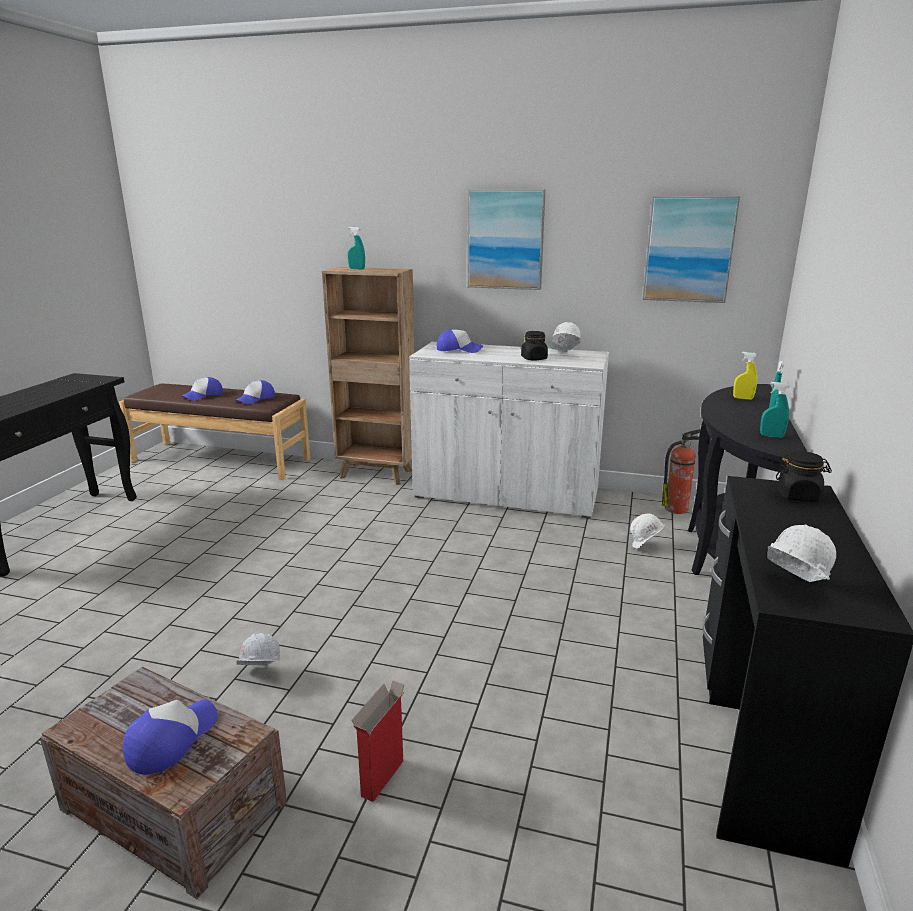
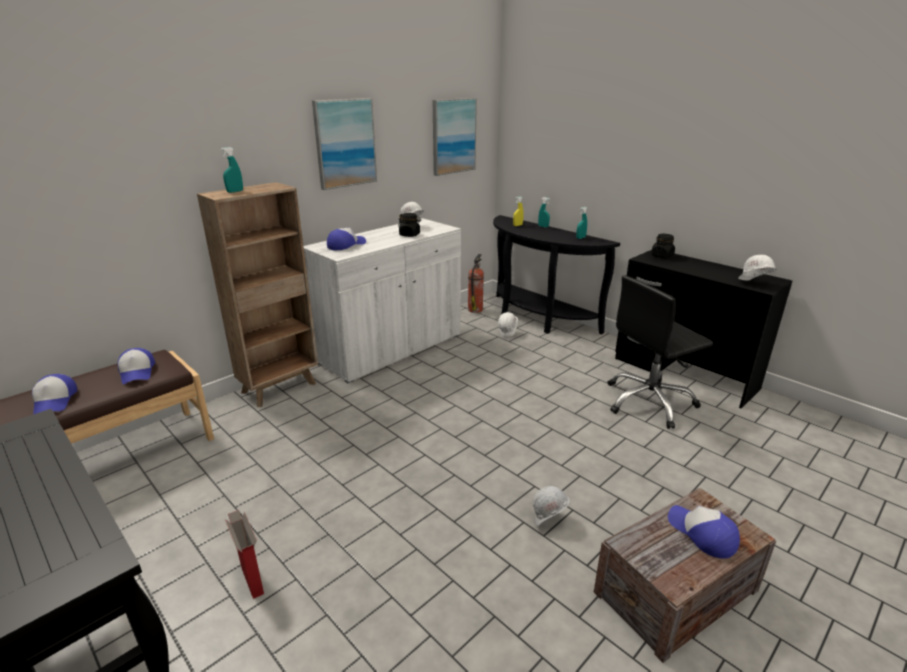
camera: 60 degrees left, 5 degrees up
(383, 777) = (676, 490): cardboard box -> cardboard box (252, 580)
(605, 710) = (649, 402): none -> black office chair

